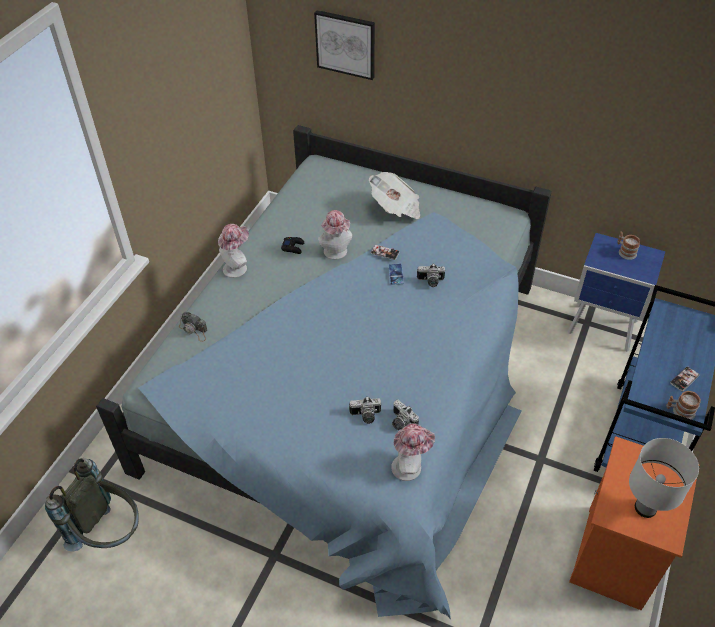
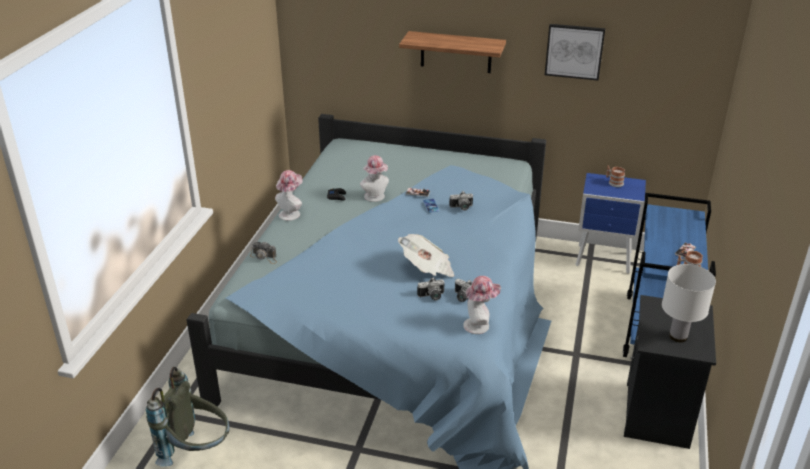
camera: 10 degrees left, 15 degrees down
(346, 44) = (364, 35): picture -> picture (574, 51)
(396, 207) = (418, 164): newspaper -> newspaper (427, 268)
(452, 78) = (456, 52): none -> shelf
(616, 558) = (658, 415): orange nightstand -> black nightstand

